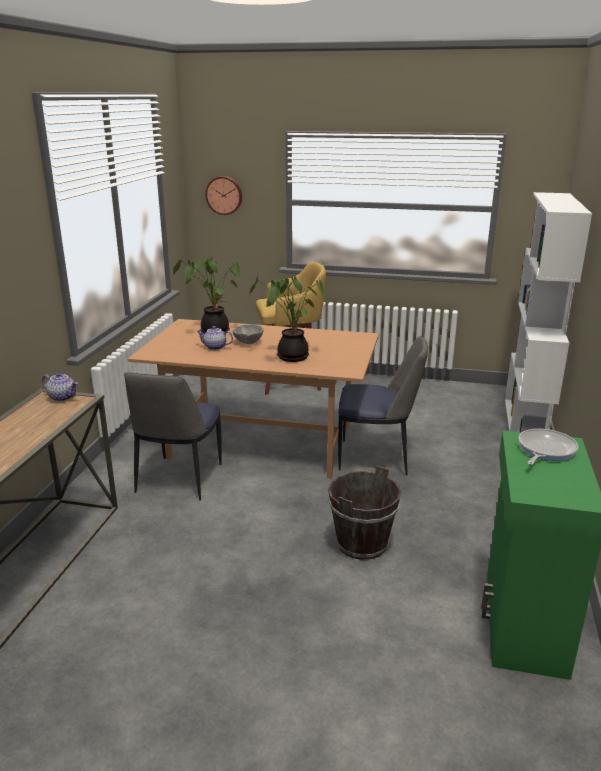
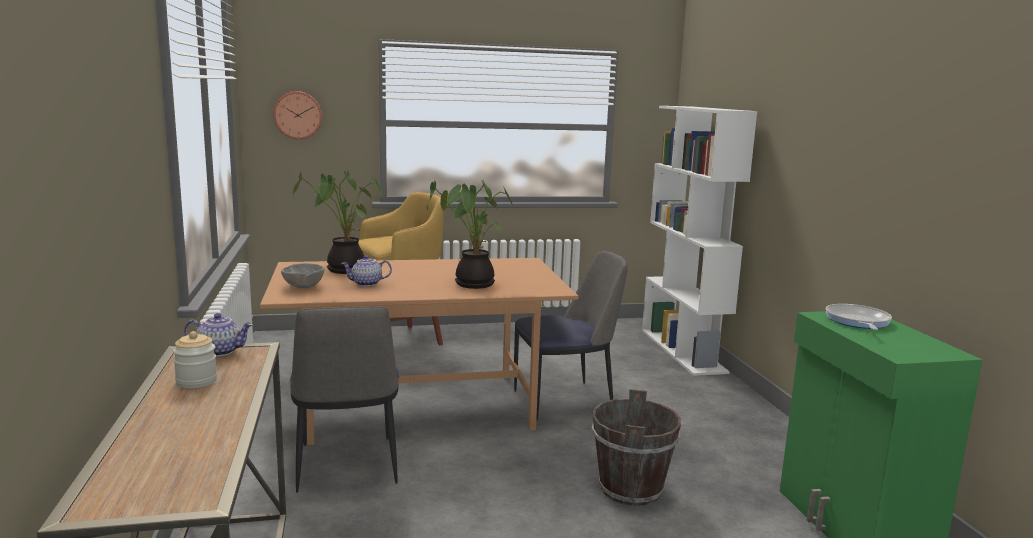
camera: 25 degrees left, 10 degrees down
(29, 419) = (196, 381): none -> jar
(248, 342) = (402, 276): grey bowl -> grey bowl (303, 287)

